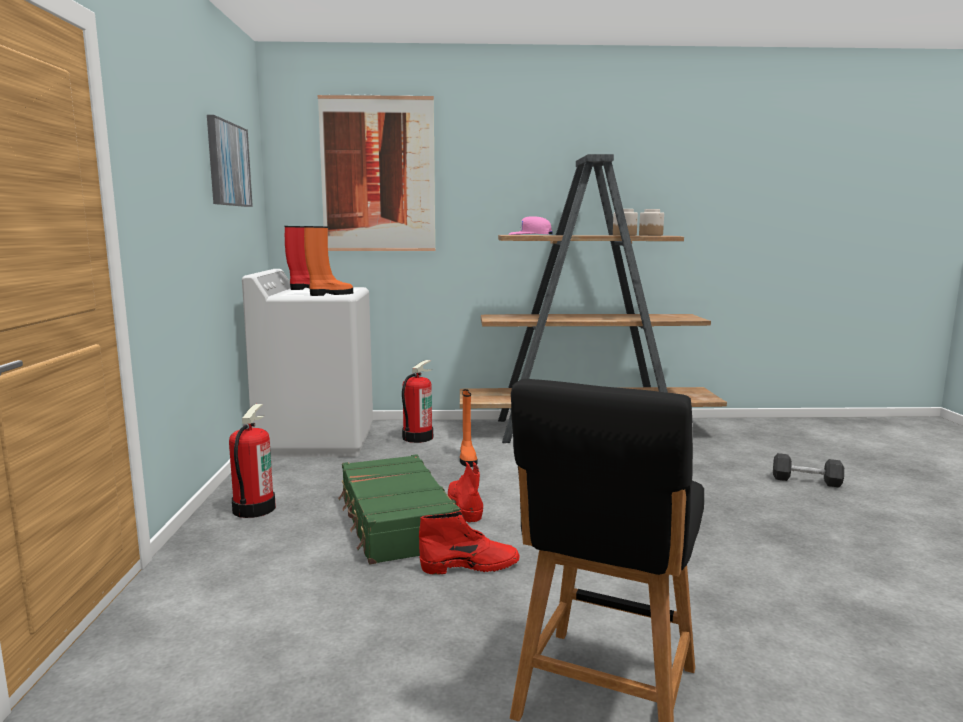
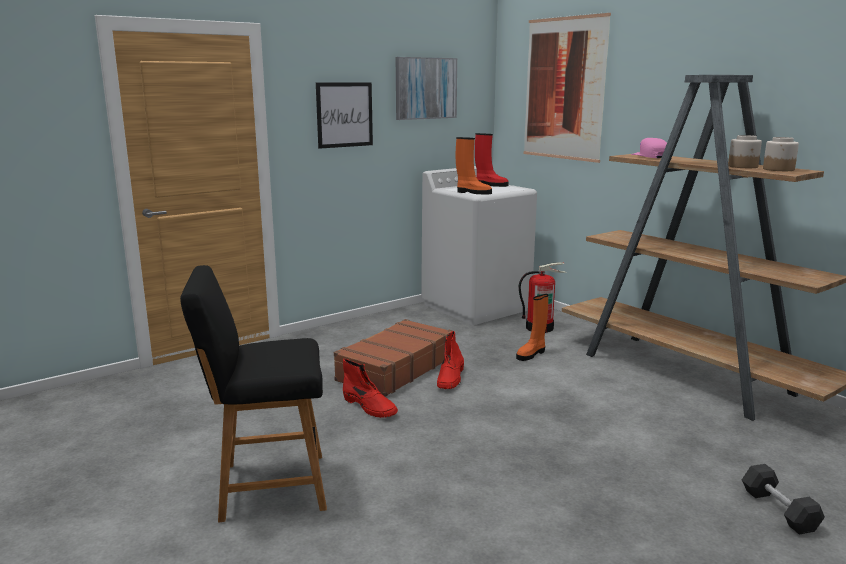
camera: 55 degrees right, 5 degrees up
(177, 190) = (344, 115): none -> picture
(253, 508) = (359, 331): fire extinguisher -> none
(395, 523) = (395, 369): green suitcase -> brown suitcase
(464, 505) = (450, 379): red boot -> red boot turned 150 degrees clockwise

